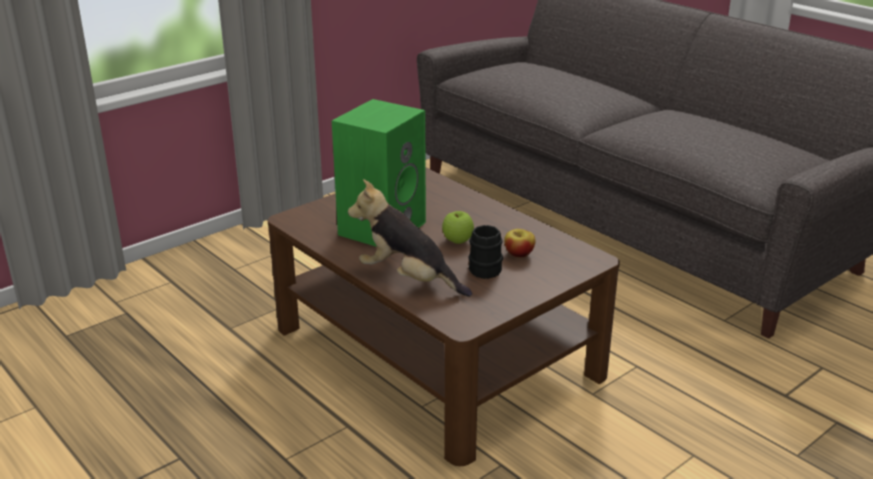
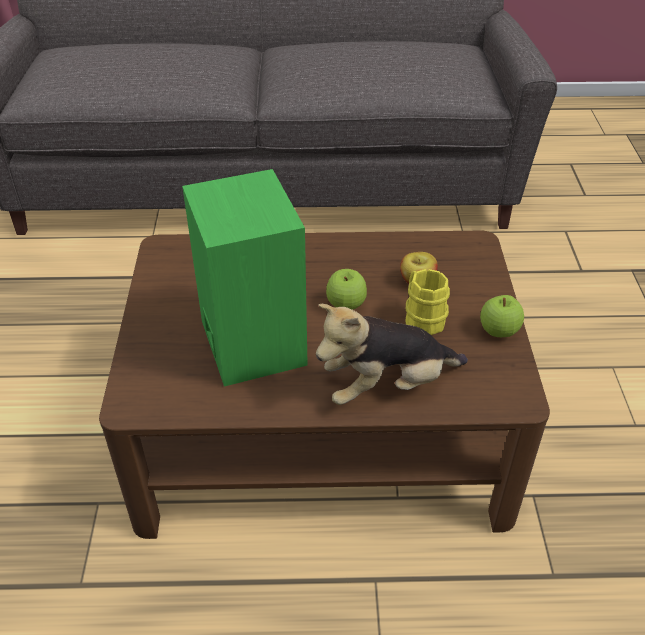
camera: 50 degrees left, 15 degrees up
(487, 268) = (422, 317): black mug -> yellow mug
(517, 297) = (498, 331): none -> apple

